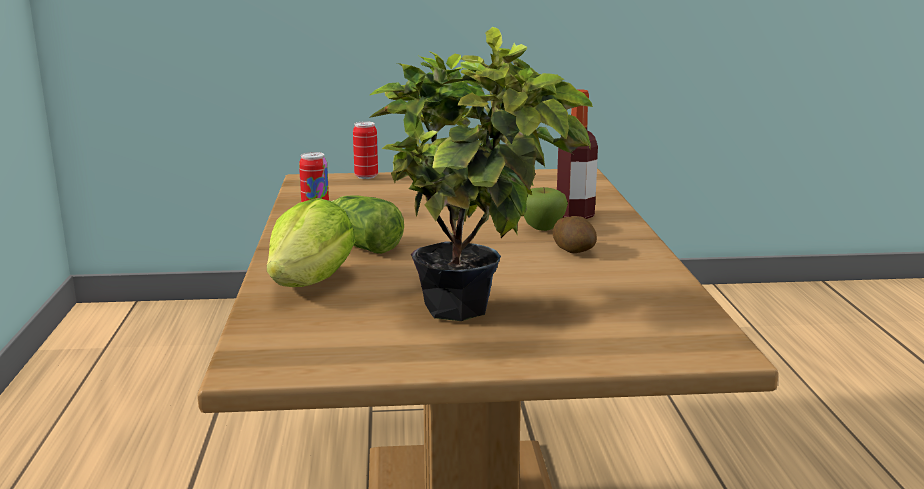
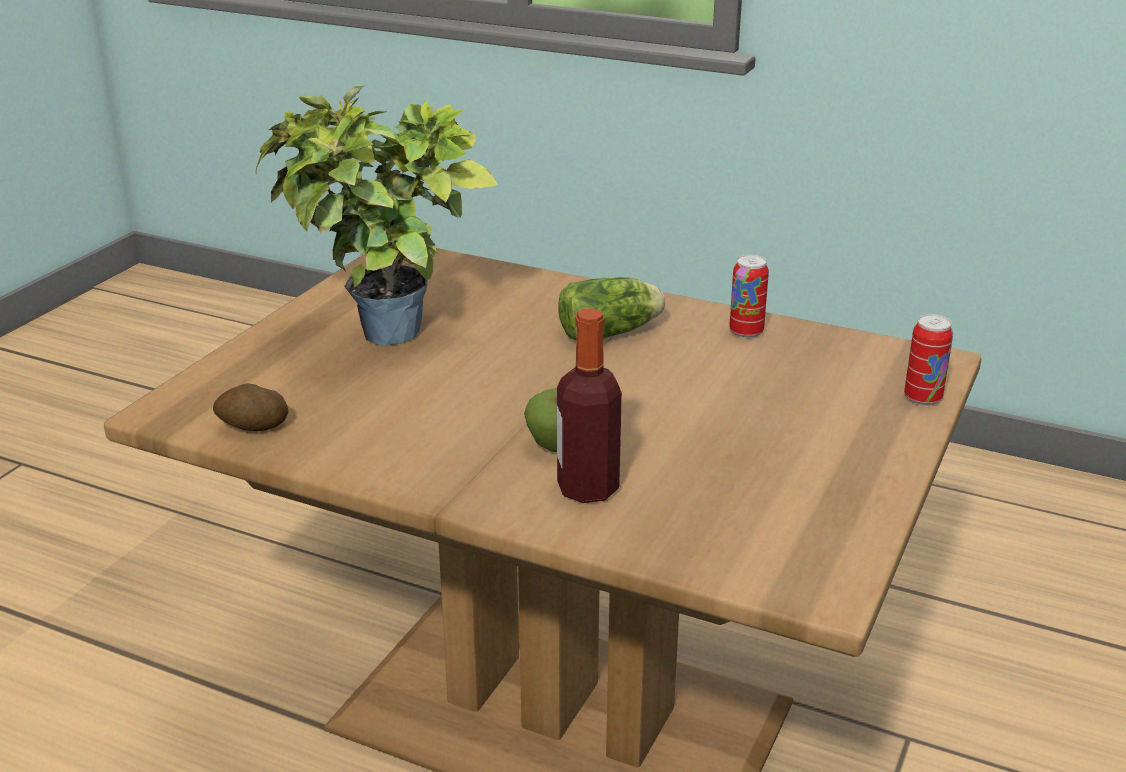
camera: 120 degrees right, 10 degrees up
(311, 282) = (532, 295): lettuce -> none
(574, 250) = (461, 437): potato -> potato (252, 427)

